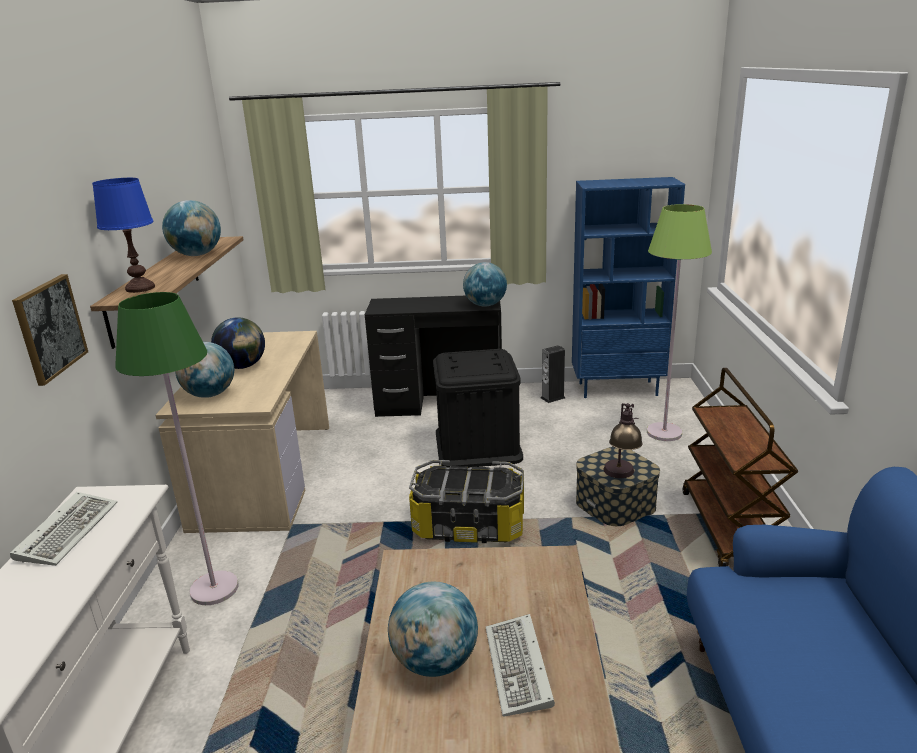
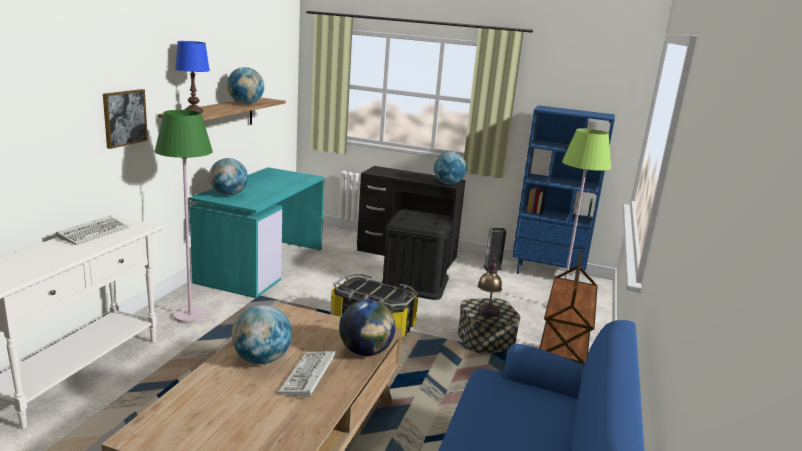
camera: 15 degrees right, 5 degrees down
(243, 366) = (261, 185): globe -> globe (366, 352)
(264, 474) = (262, 264): beige desk -> turquoise desk

